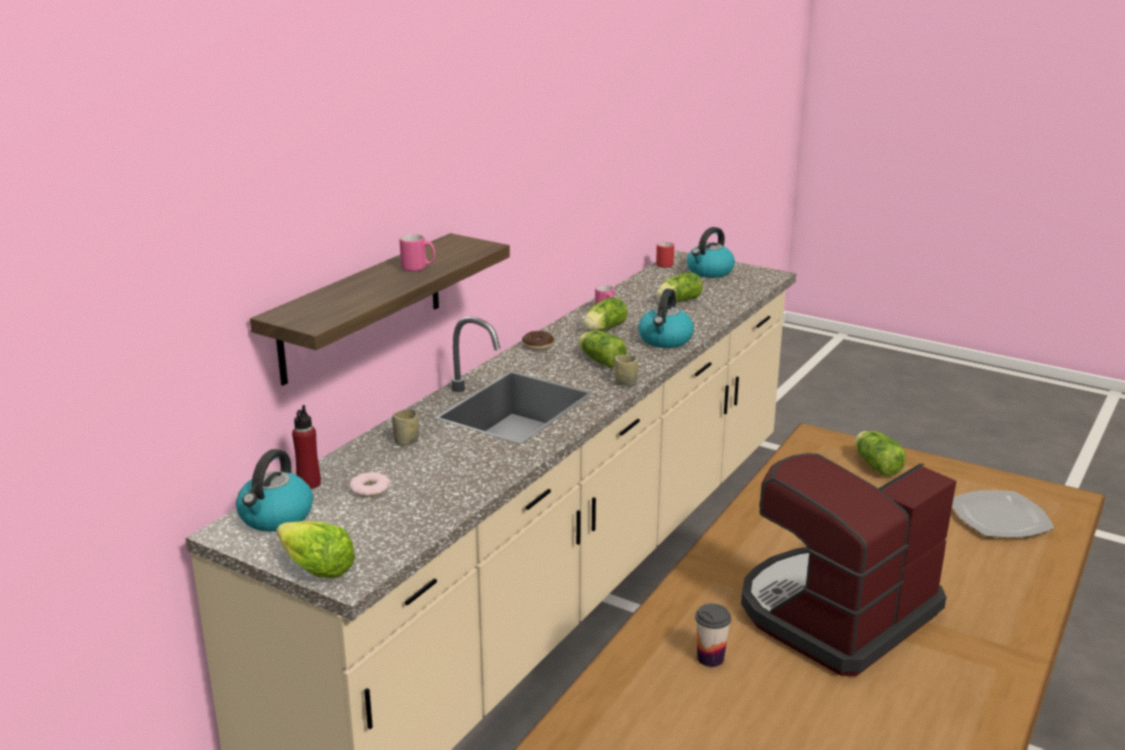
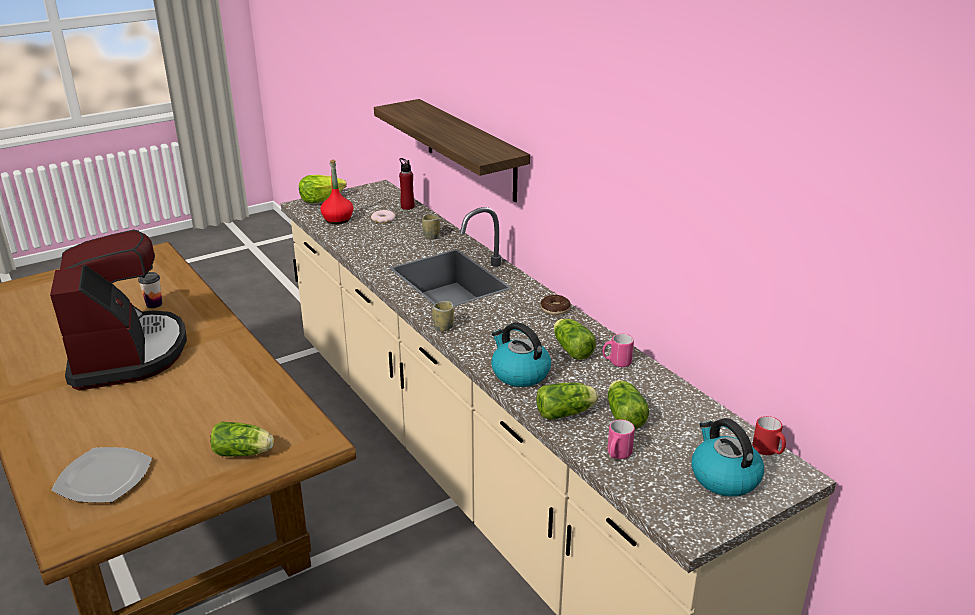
camera: 115 degrees right, 5 degrees up
(276, 517) = (381, 197): kettle -> none
(393, 525) = (337, 219): none -> red bottle
(418, 268) = (455, 136): pink mug -> pink mug (617, 455)
(600, 360) = (499, 328): lettuce -> lettuce (567, 413)

